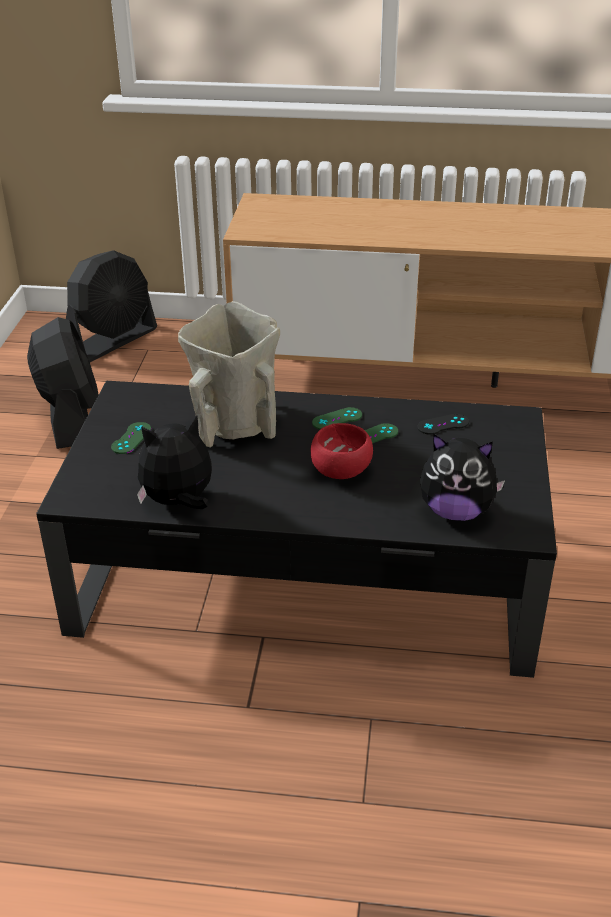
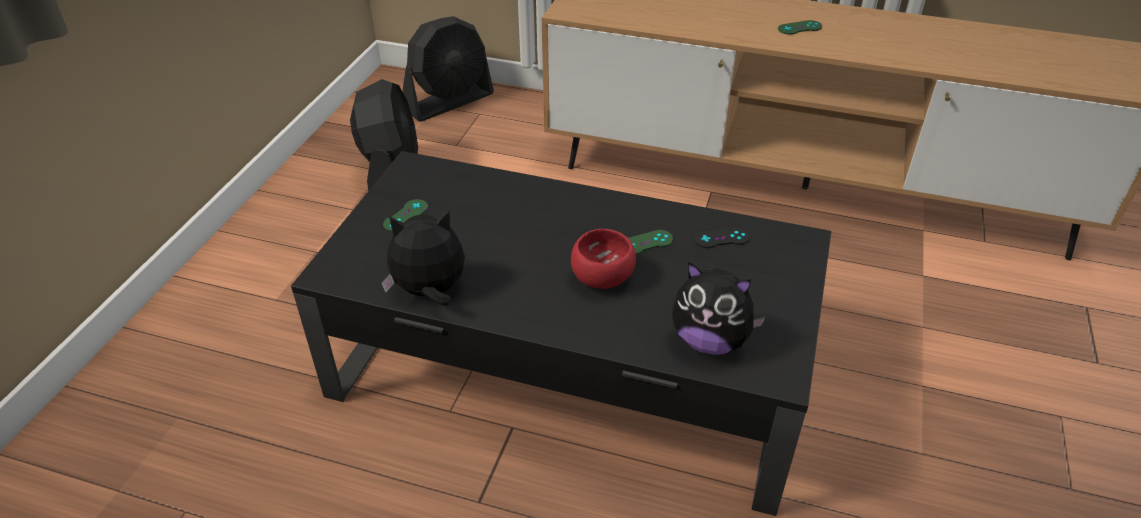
camera: 10 degrees right, 5 degrees up
(234, 426) = (509, 214): beige vase -> none
(337, 419) = (614, 219): green game controller -> green game controller (799, 28)

